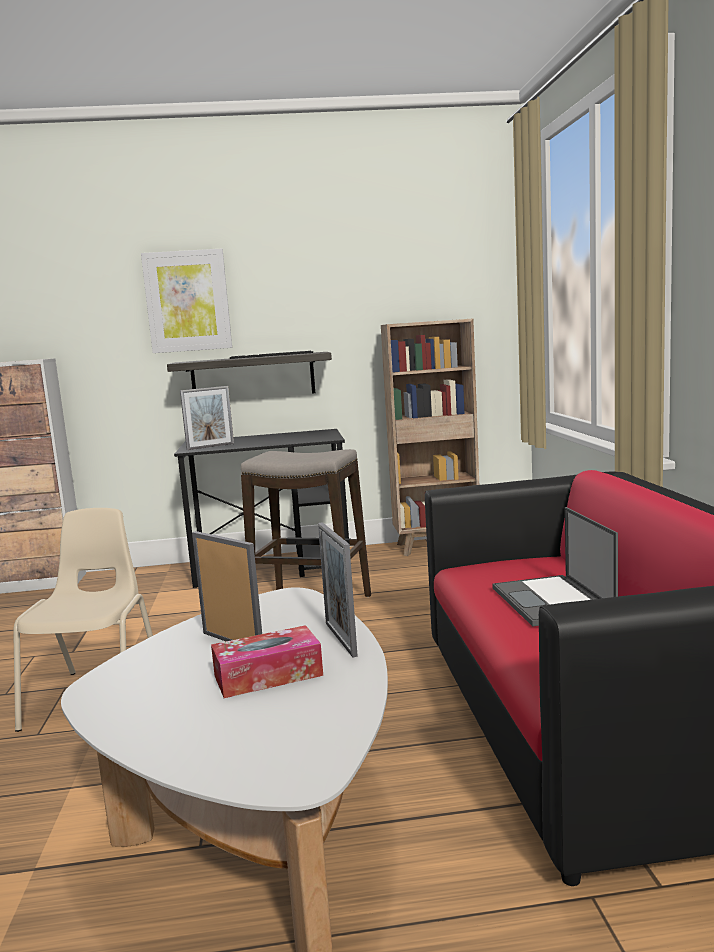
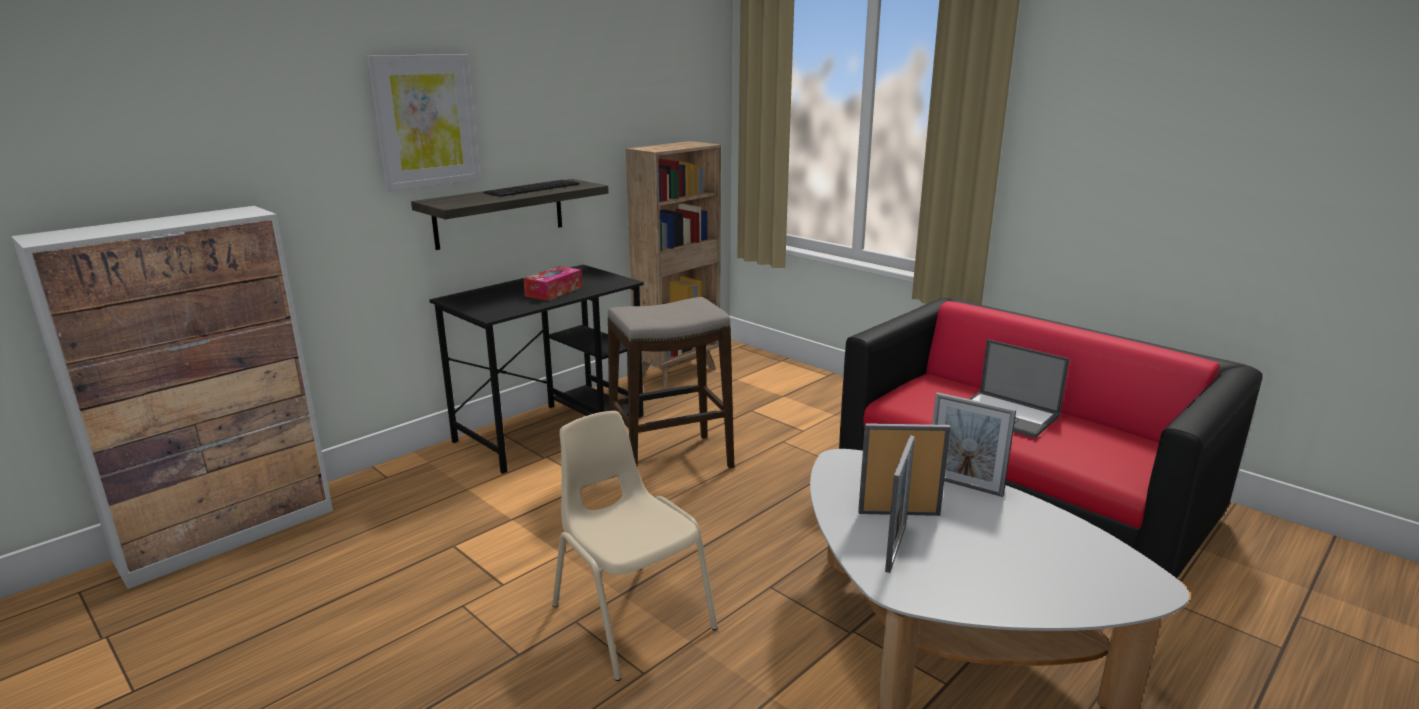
camera: 40 degrees left, 10 degrees up
(210, 447) = (505, 307): picture frame -> picture frame (895, 548)
(268, 675) = (985, 530): tissue box -> tissue box (554, 291)

